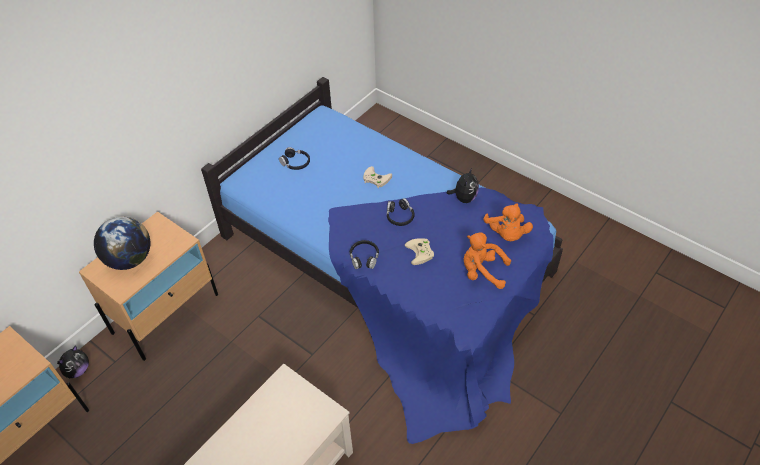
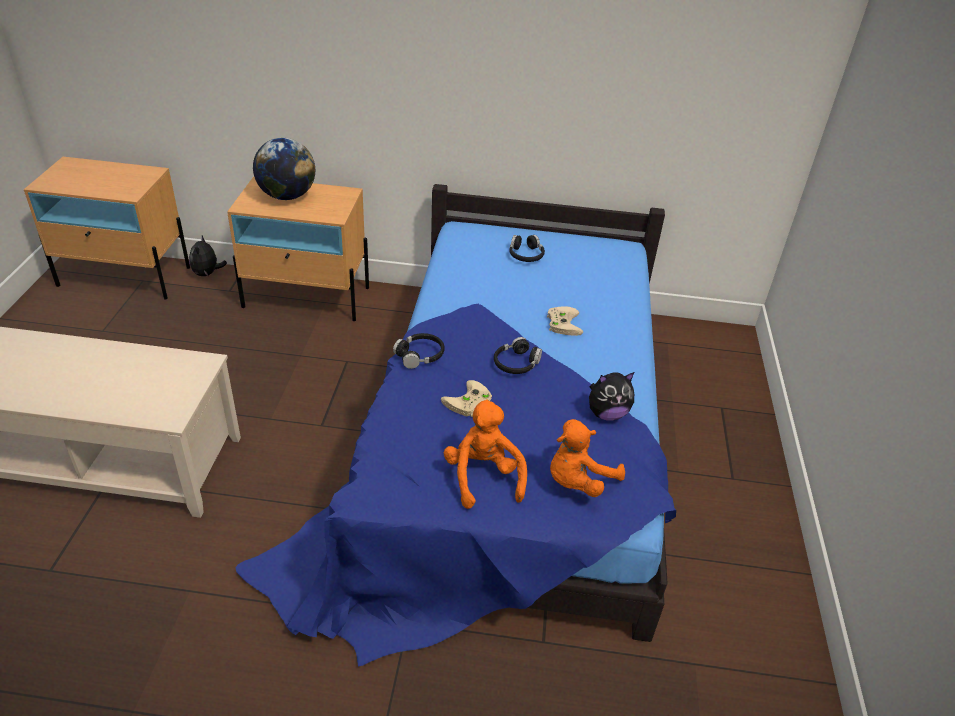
camera: 55 degrees right, 10 degrees down
(78, 370) = (207, 274): plush toy -> plush toy turned 90 degrees clockwise

